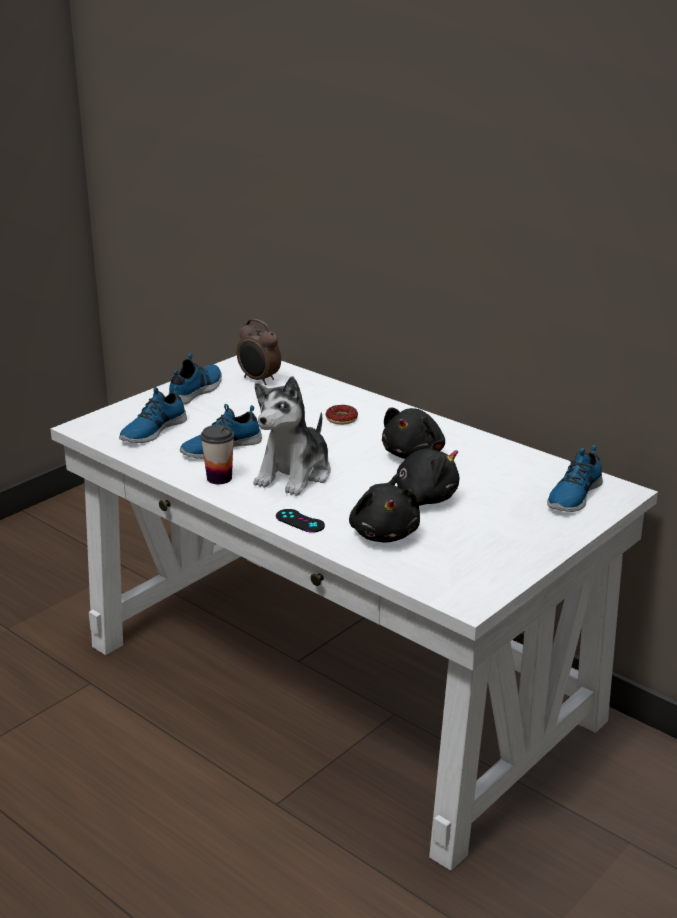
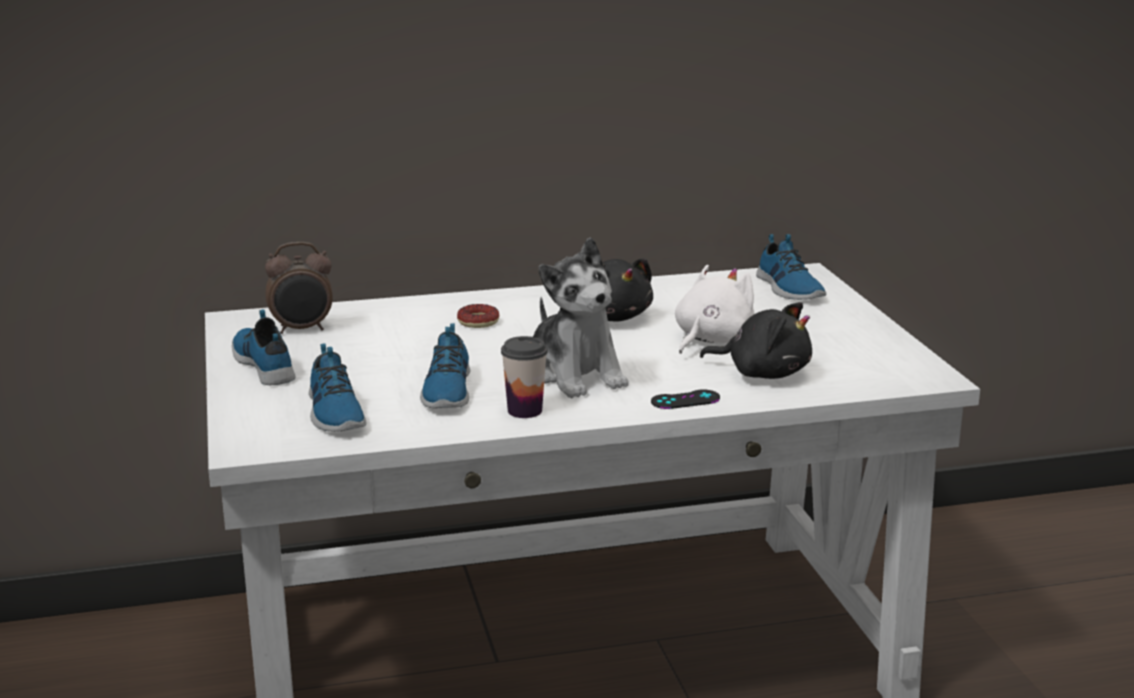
camera: 55 degrees left, 5 degrees down
(420, 498) = (711, 340): black plush toy -> white plush toy

